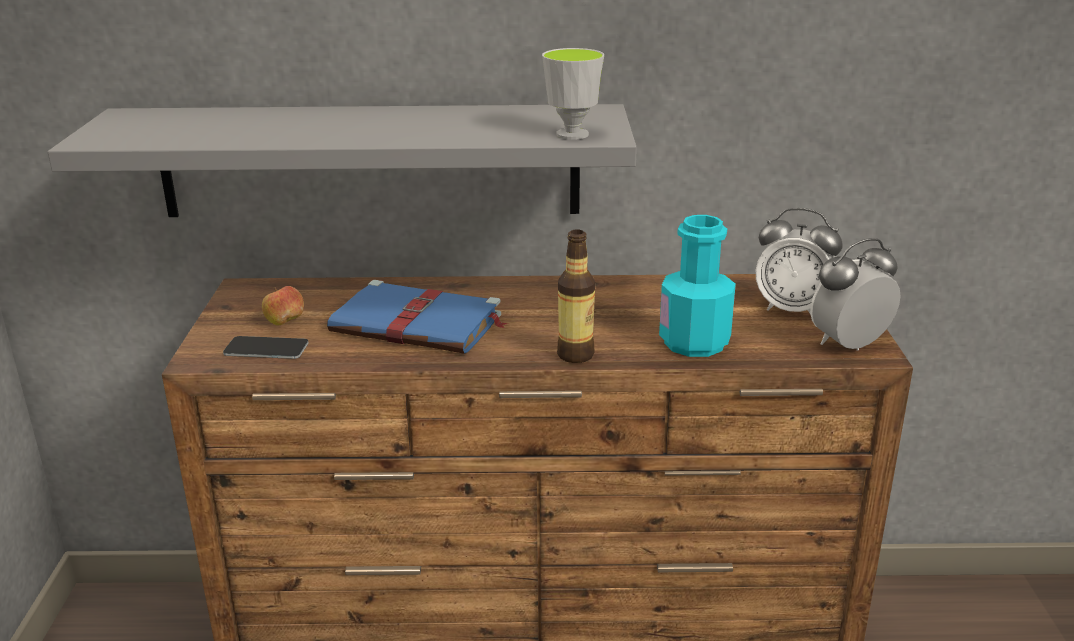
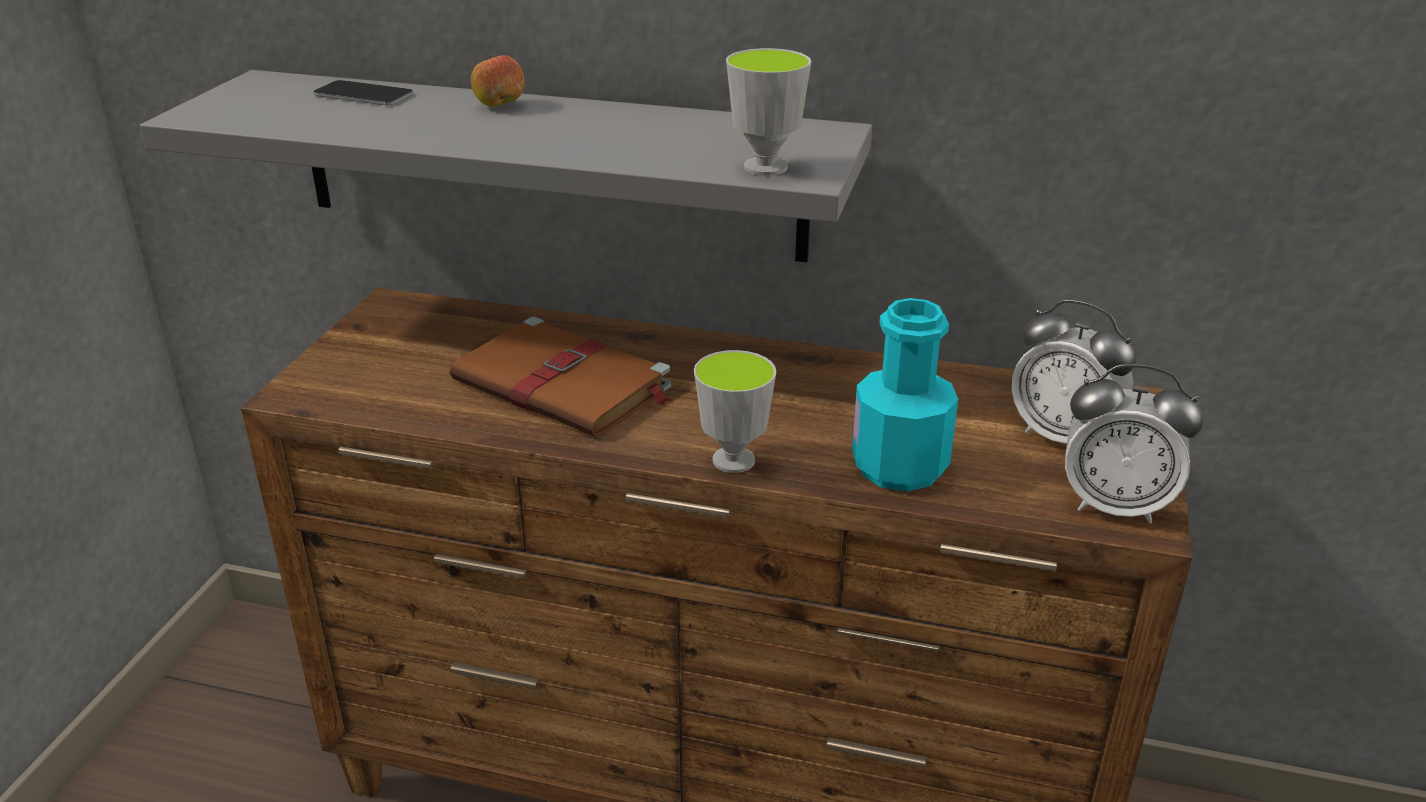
camera: 15 degrees right, 5 degrees up
(266, 348) = (371, 391): phone -> phone (363, 94)
(285, 323) = (411, 359): apple -> apple (499, 105)
(419, 324) = (565, 385): blue book -> brown book
(575, 355) = (733, 460): bottle -> cup
(849, 345) = (1115, 505): alarm clock -> alarm clock turned 150 degrees counterclockwise

